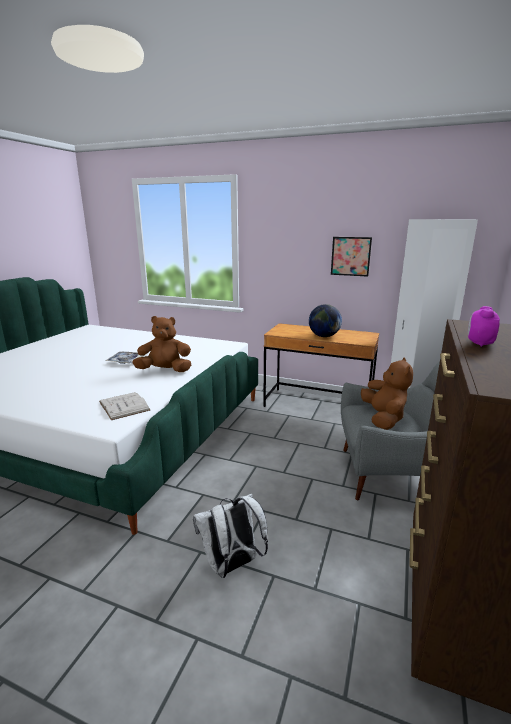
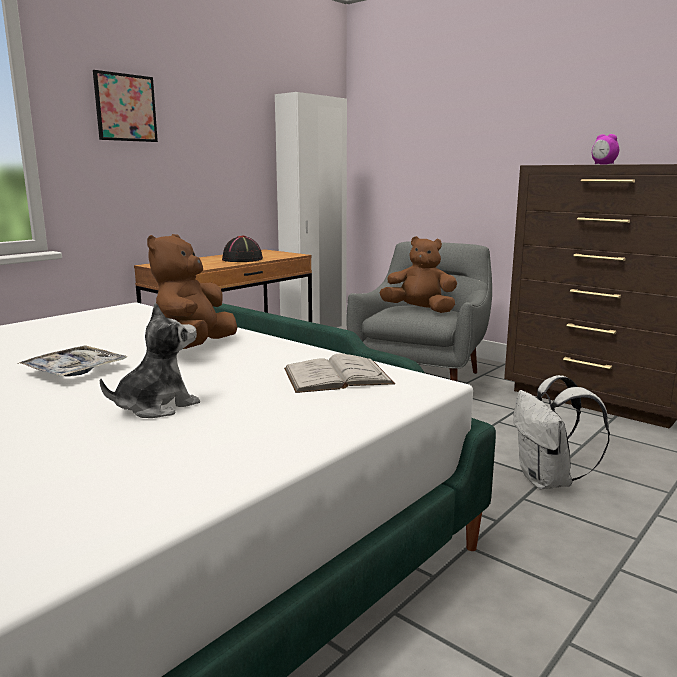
camera: 70 degrees left, 5 degrees down
(83, 382) = (156, 406): none -> plush toy
(324, 336) = (242, 260): globe -> black hat
(350, 256) = (218, 143): picture -> picture (125, 107)

